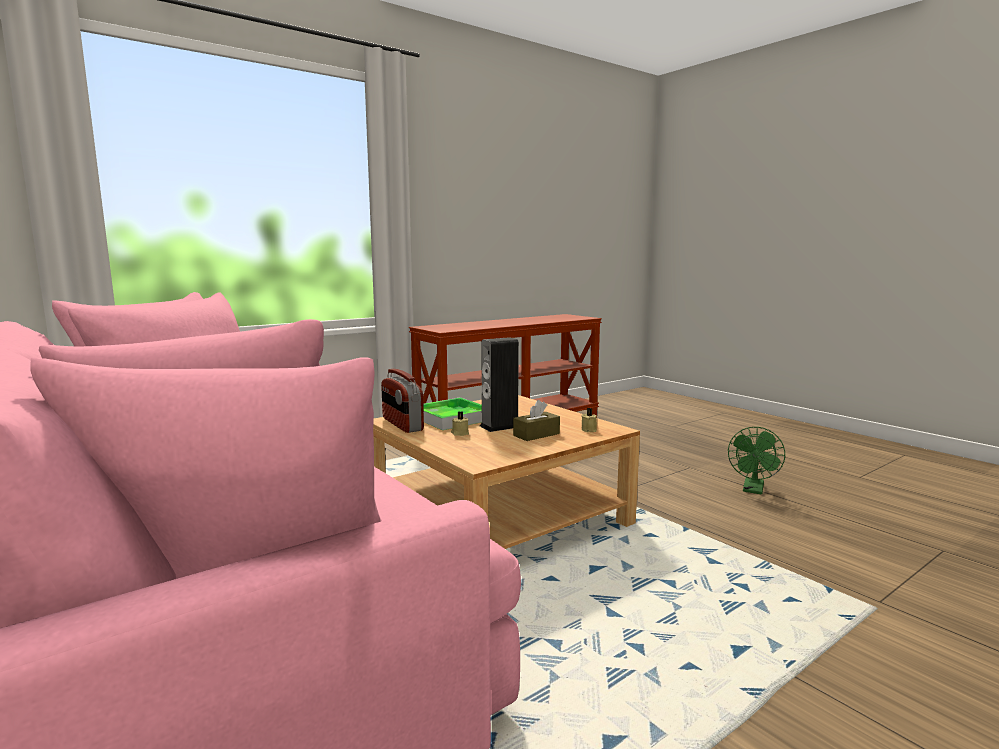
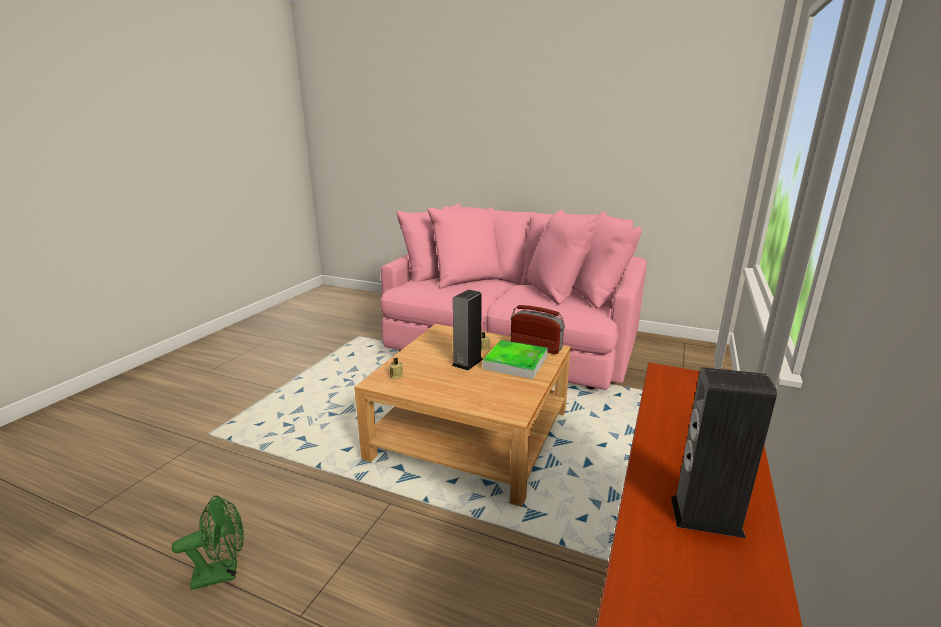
camera: 150 degrees right, 10 degrees up
(528, 320) = (706, 516): none -> speaker
(536, 434) = (431, 360): brown tissue box -> none
(753, 490) = (223, 573): green fan -> green fan turned 75 degrees clockwise

